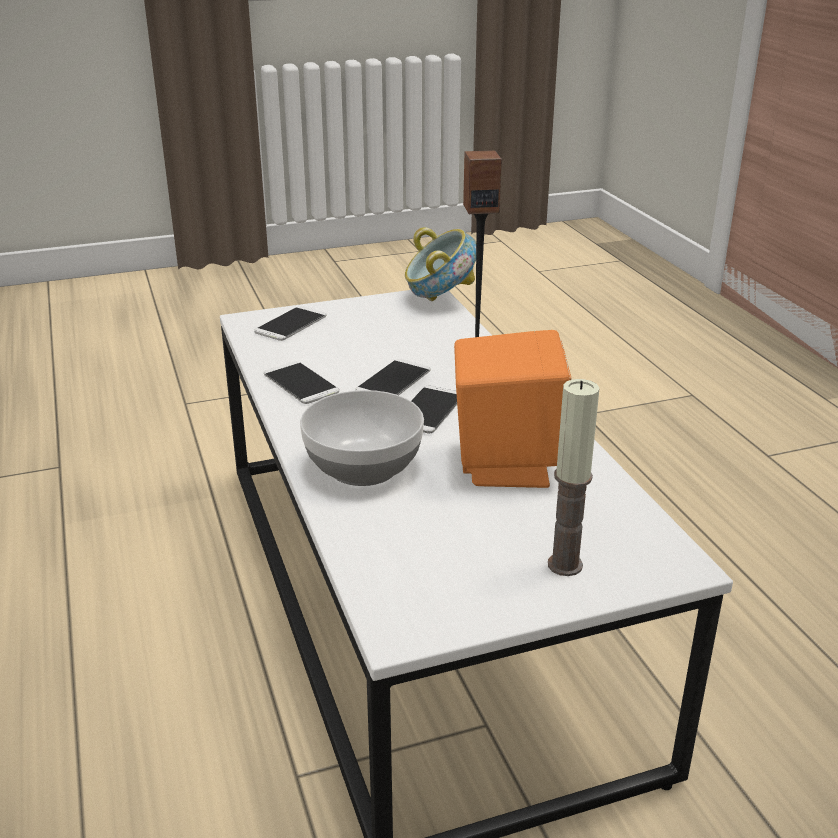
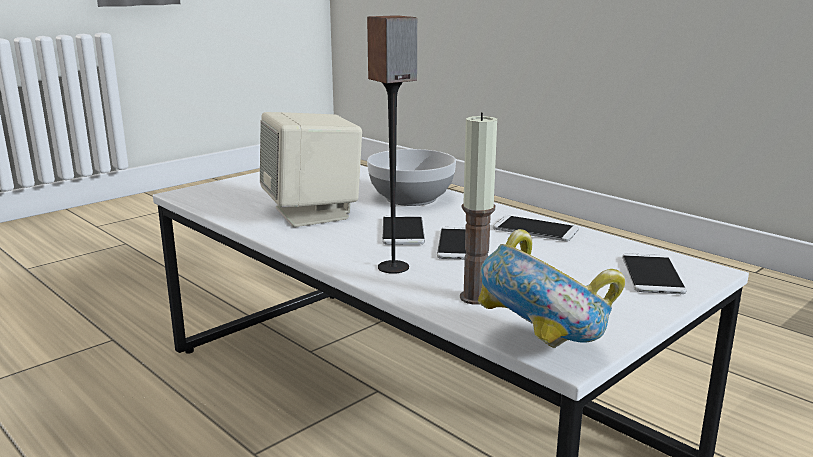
camera: 155 degrees right, 10 degrees down
(507, 463) = (313, 213): orange speaker -> beige speaker
(565, 565) = (253, 185): candle -> candle (475, 297)

